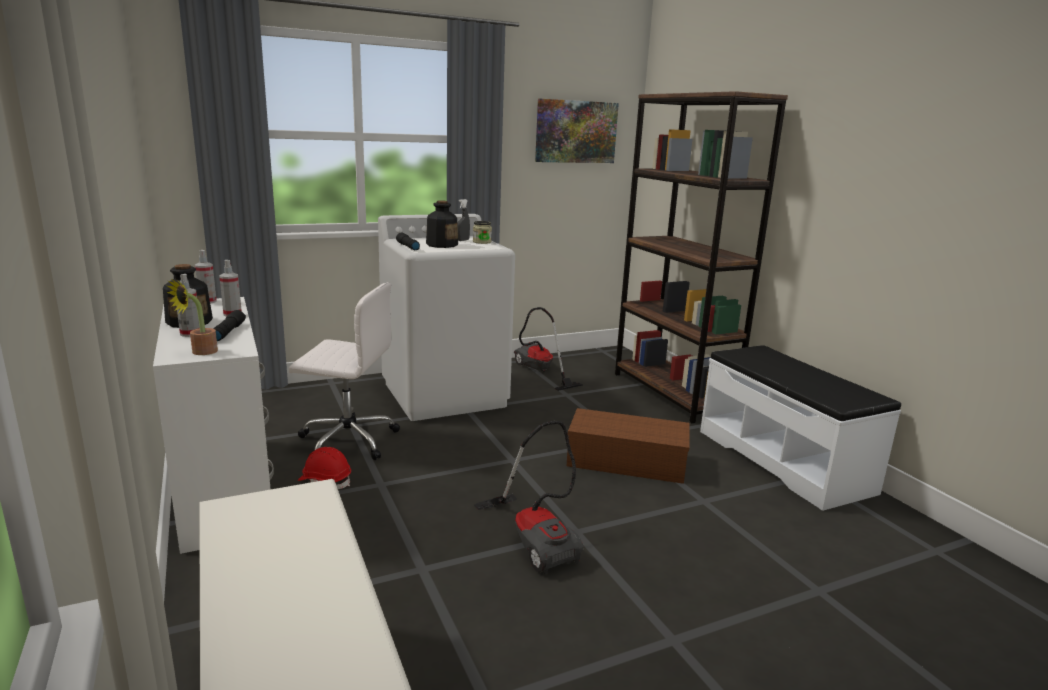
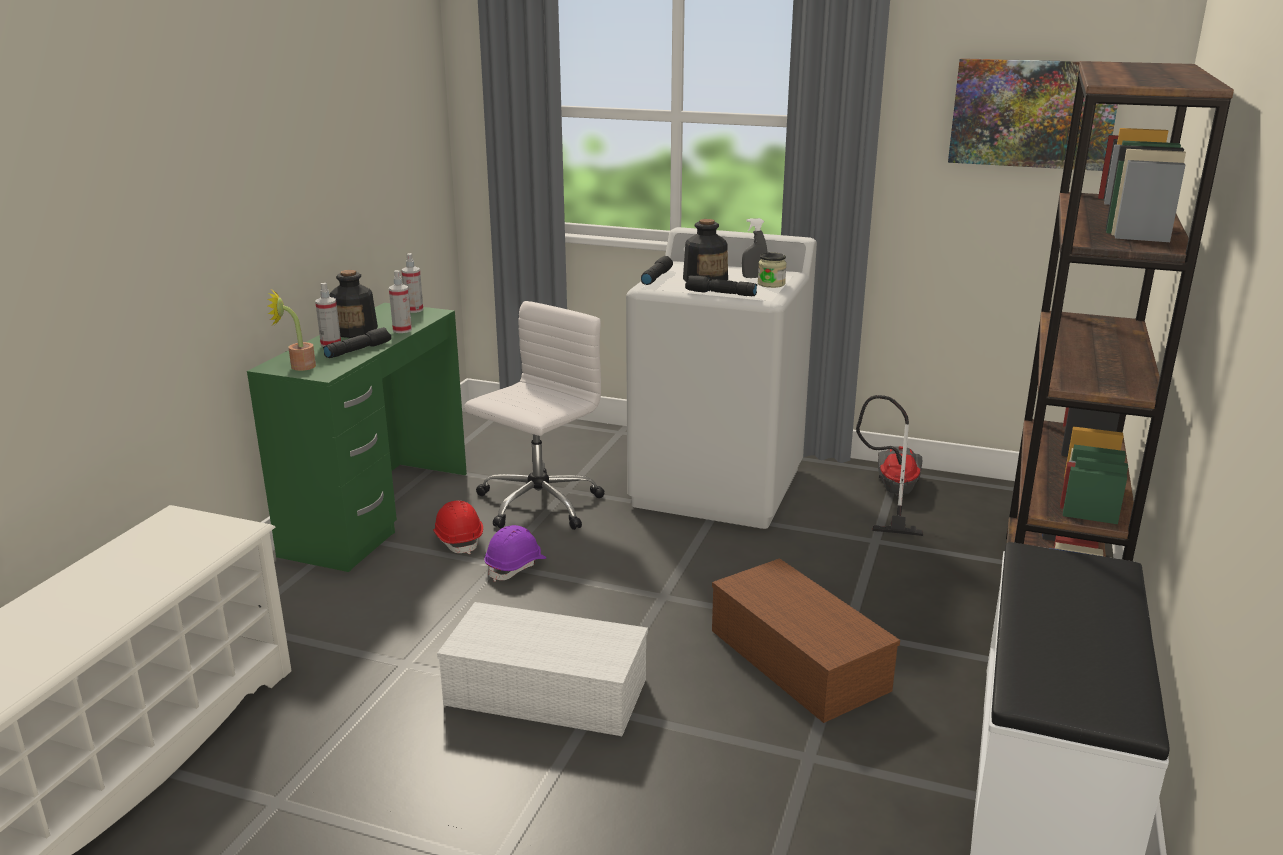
camera: 45 degrees right, 5 degrees up
(223, 488) = (378, 512): white desk -> green desk
(347, 440) = (537, 504): white office chair -> white office chair turned 105 degrees counterclockwise
(396, 480) = (516, 566): none -> purple hard hat
(469, 249) = (720, 294): none -> black flashlight
(537, 539) = (543, 692): vacuum cleaner -> white storage box

